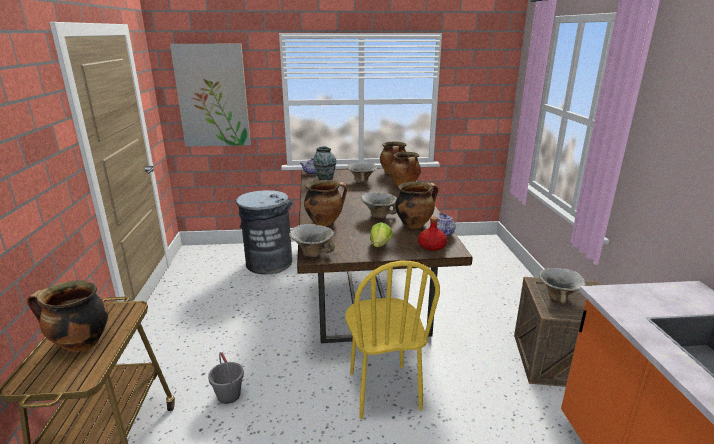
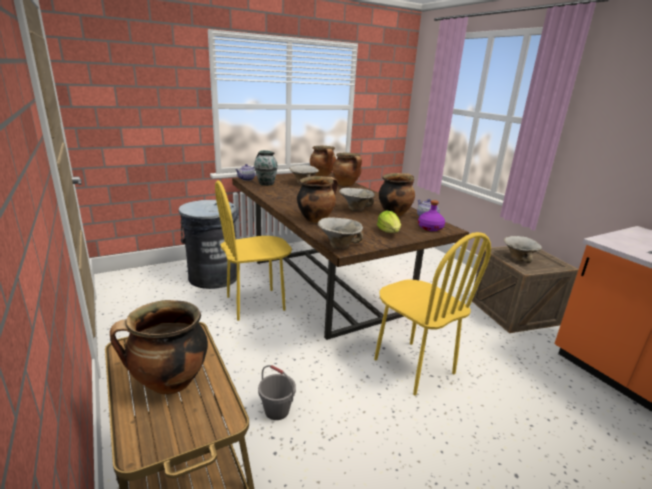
camera: 25 degrees left, 0 degrees up
(212, 96) = (132, 96): picture -> none
(285, 295) = (255, 303): none -> yellow chair
(432, 246) = (430, 228): red bottle -> purple bottle

